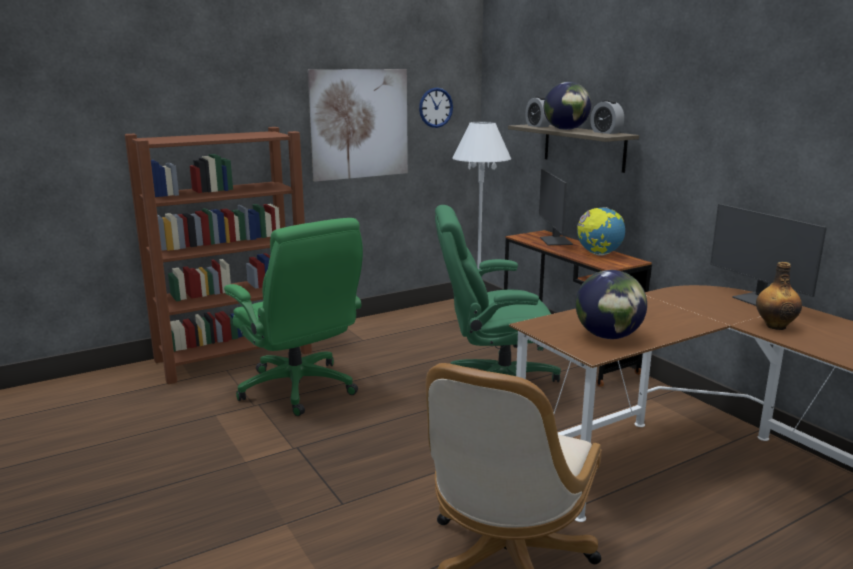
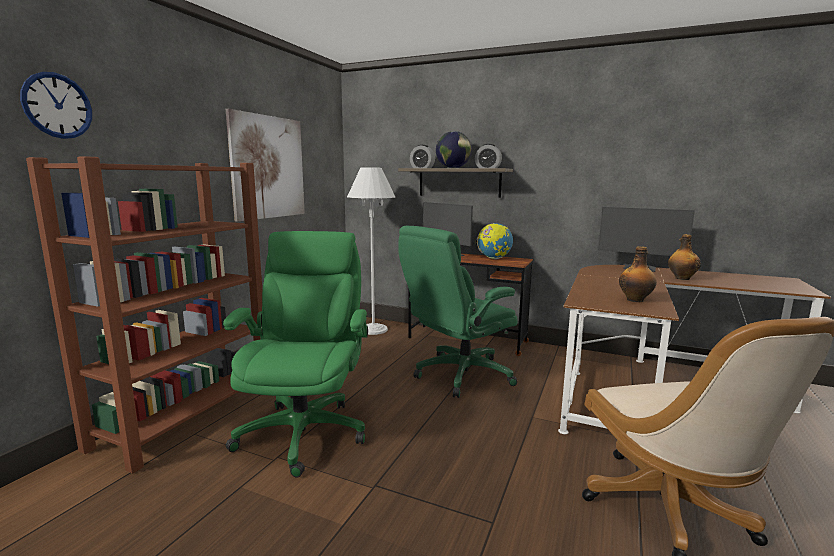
camera: 35 degrees left, 5 degrees down
(300, 391) = (306, 429): green office chair -> green office chair turned 105 degrees counterclockwise
(435, 107) = (318, 158): wall clock -> wall clock (57, 106)
(608, 336) = (635, 300): globe -> bottle

